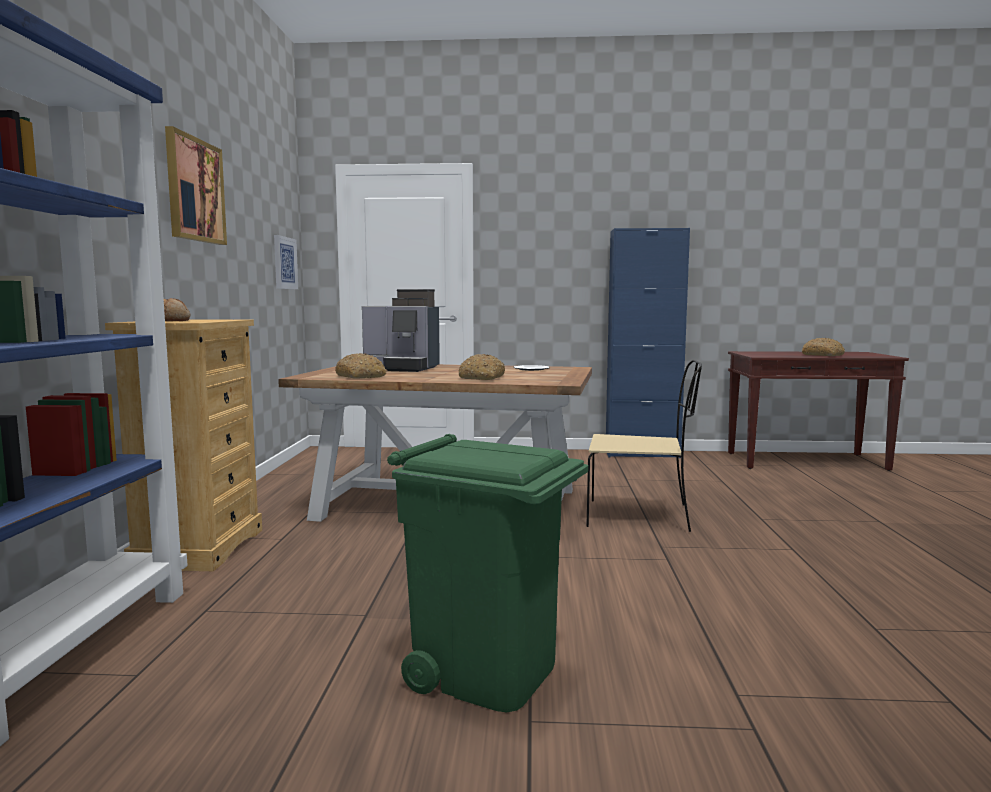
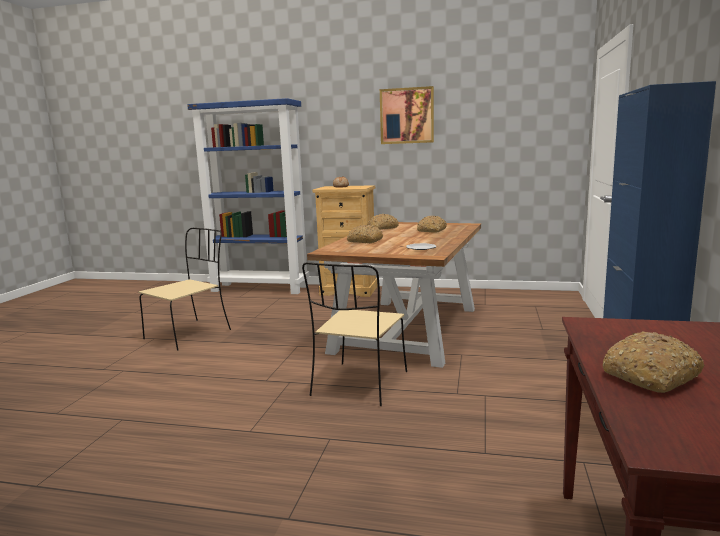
camera: 100 degrees right, 5 degrees up
(284, 263) = (540, 143): picture -> none
(403, 368) = (432, 230): coffee machine -> bread
(488, 672) = (189, 334): green trash can -> beige chair

